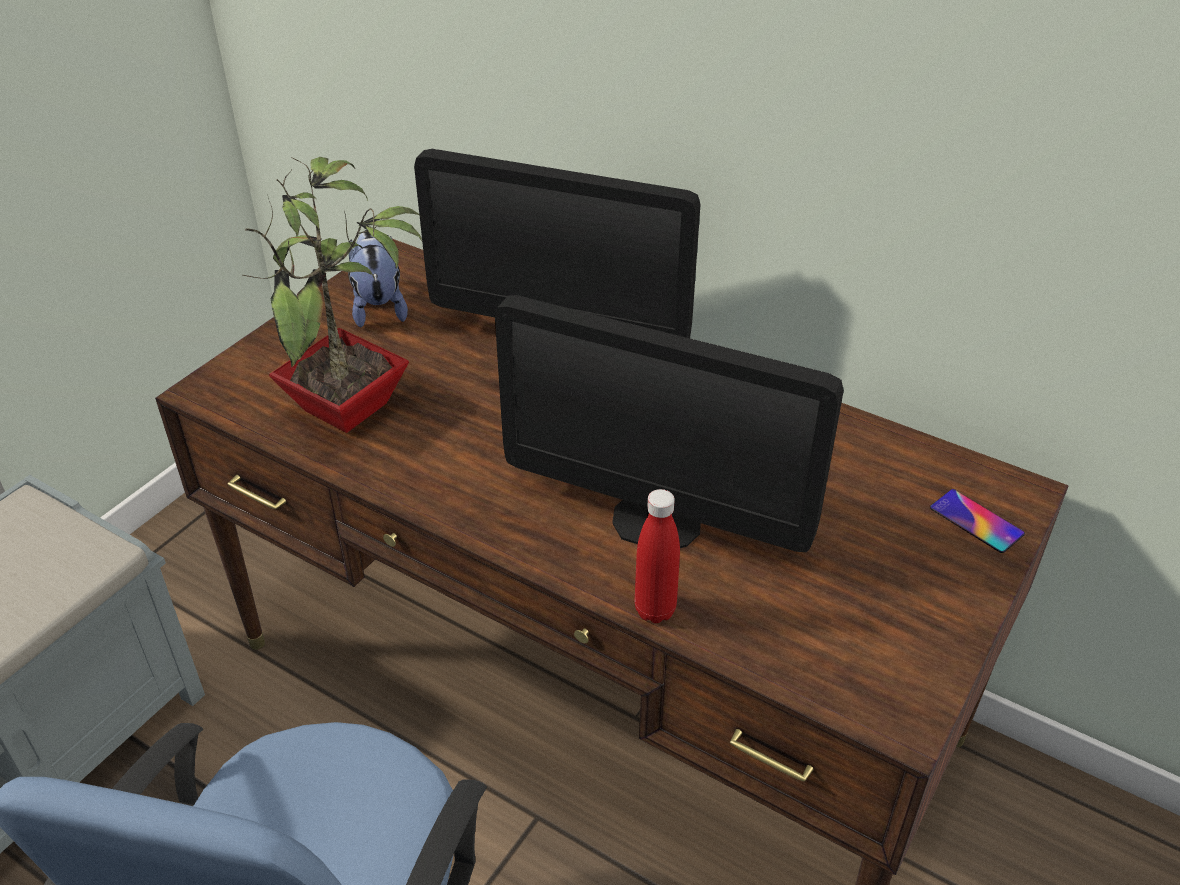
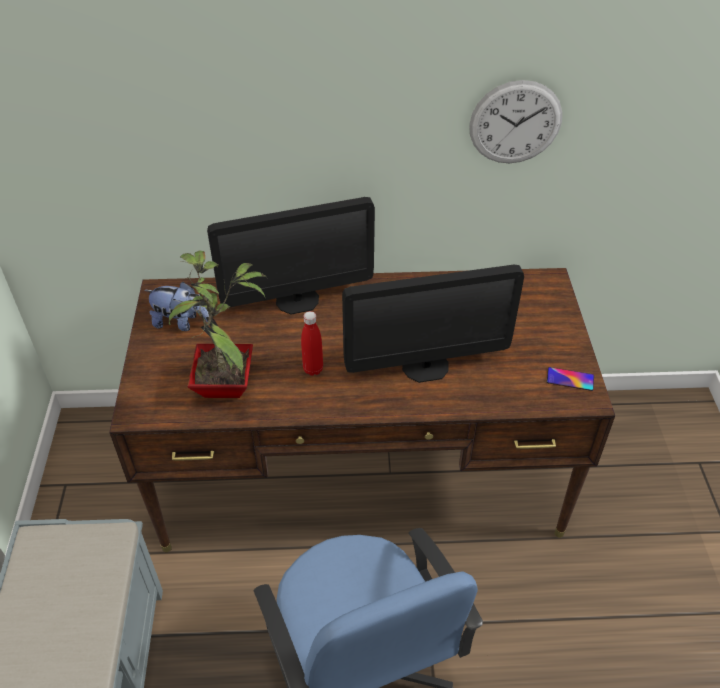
camera: 35 degrees left, 5 degrees up
(378, 307) = (181, 322): plush toy -> plush toy turned 150 degrees clockwise
(655, 610) = (461, 406): red bottle -> red bottle (313, 369)
(976, 521) = (546, 301): phone -> phone (570, 379)
(1005, 132) = (515, 123): none -> wall clock

